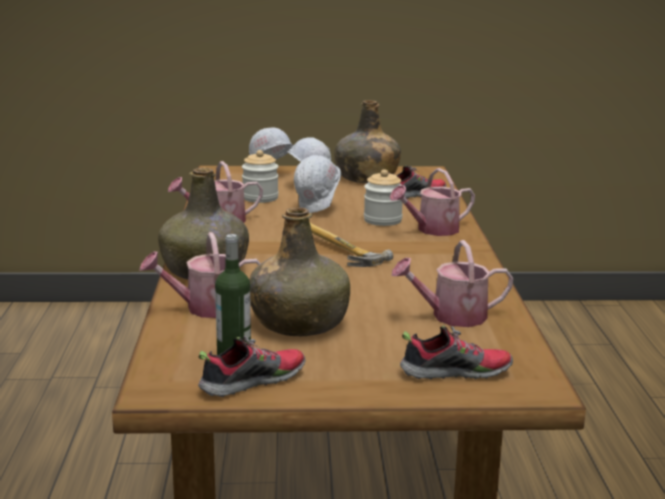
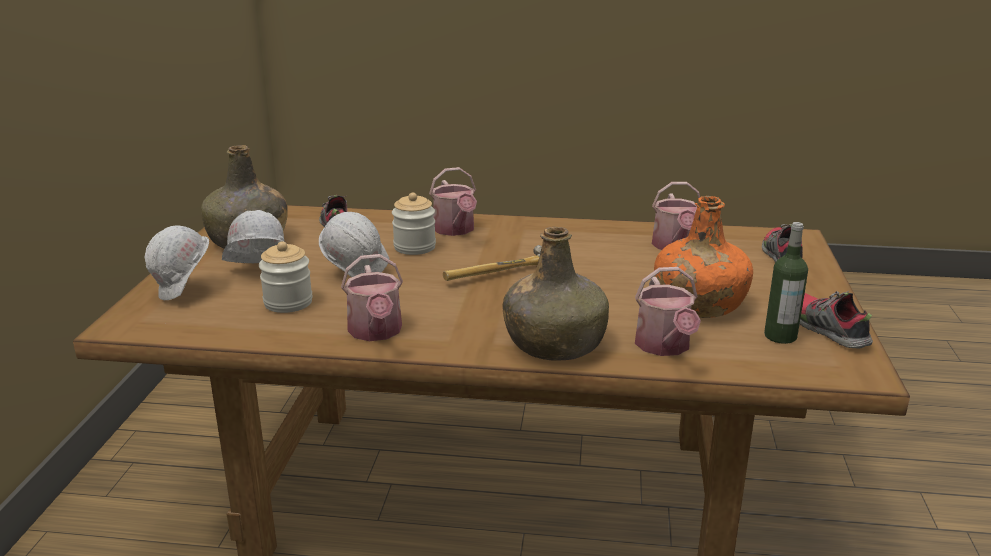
camera: 80 degrees left, 5 degrees up
(299, 323) = (697, 304): green bottle -> orange bottle

